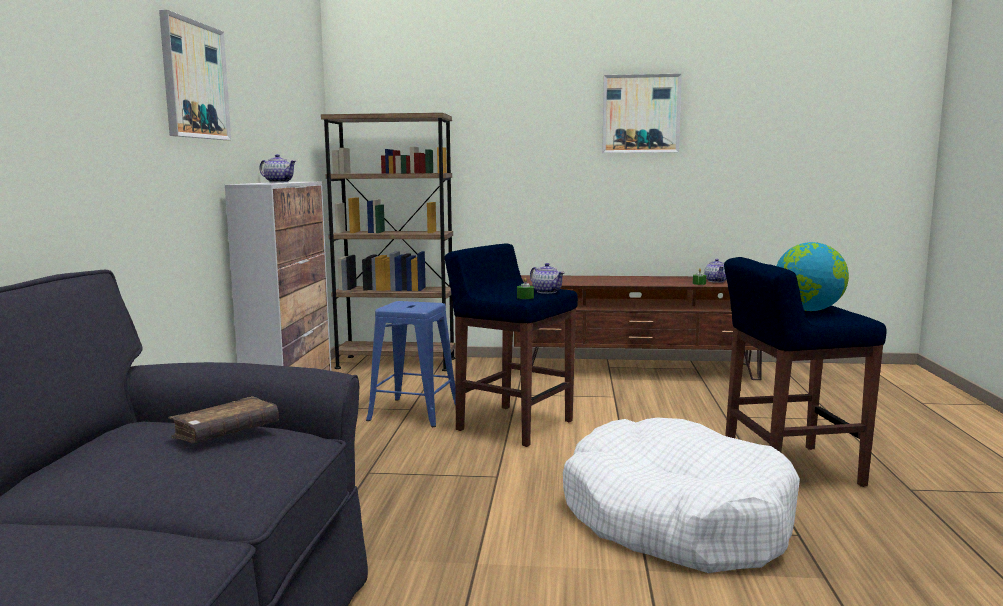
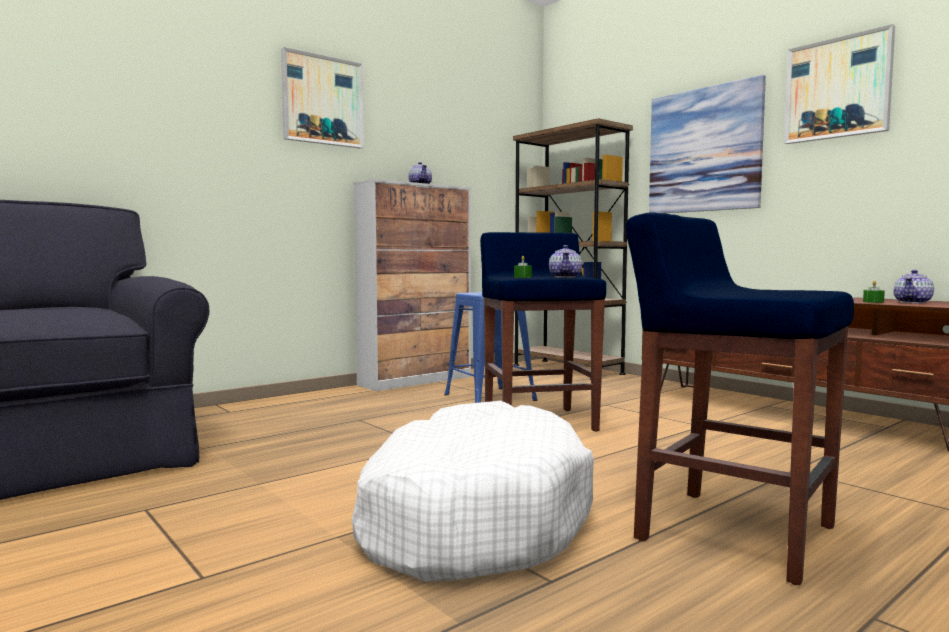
camera: 45 degrees right, 5 degrees down
(226, 433) = (75, 308): brown book -> none
(527, 149) = (704, 150): none -> picture
(808, 310) = (763, 290): globe -> none

